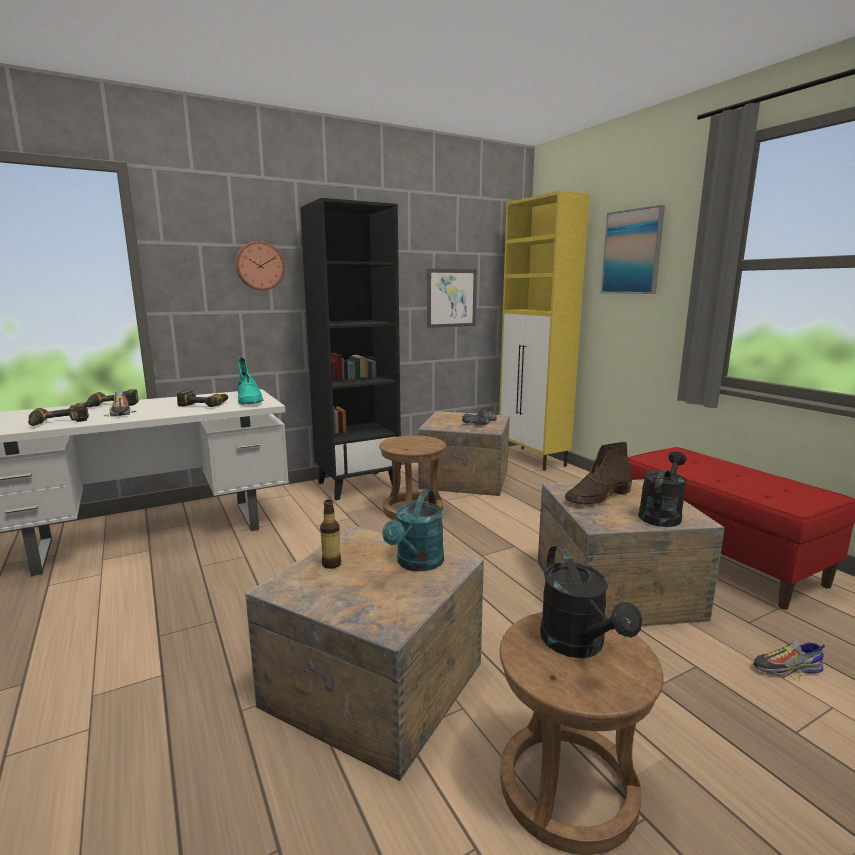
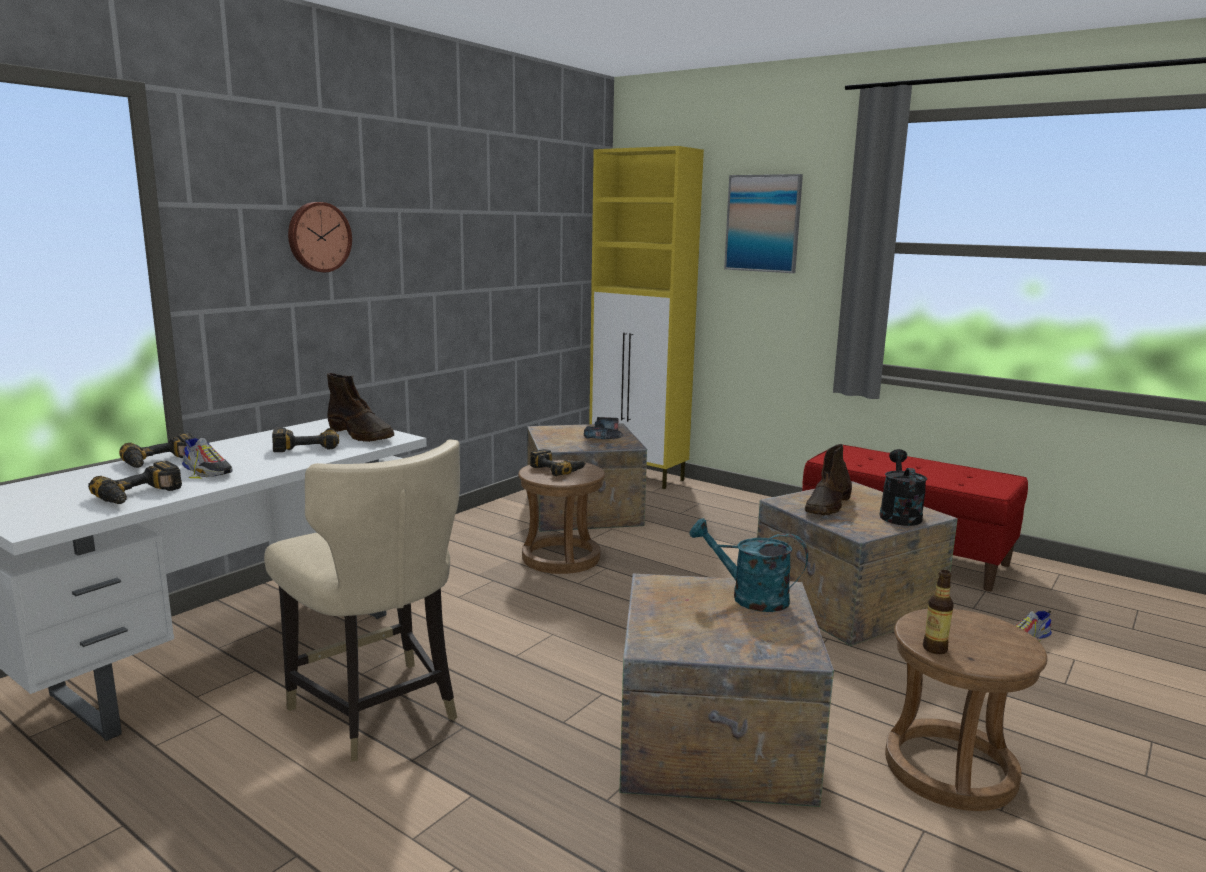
camera: 25 degrees left, 0 degrees up
(179, 594) = (376, 710): none -> beige chair
(249, 400) = (361, 435): turquoise boot -> brown boot
(331, 564) = (668, 614): bottle -> bottle (935, 649)
(358, 485) = (455, 538): black bookcase -> none
(412, 441) = (558, 469): none -> power drill
(417, 564) = (749, 597): turquoise watering can -> turquoise watering can turned 120 degrees clockwise
(451, 298) = (535, 273): picture -> none
(579, 645) = (962, 632): black watering can -> none

